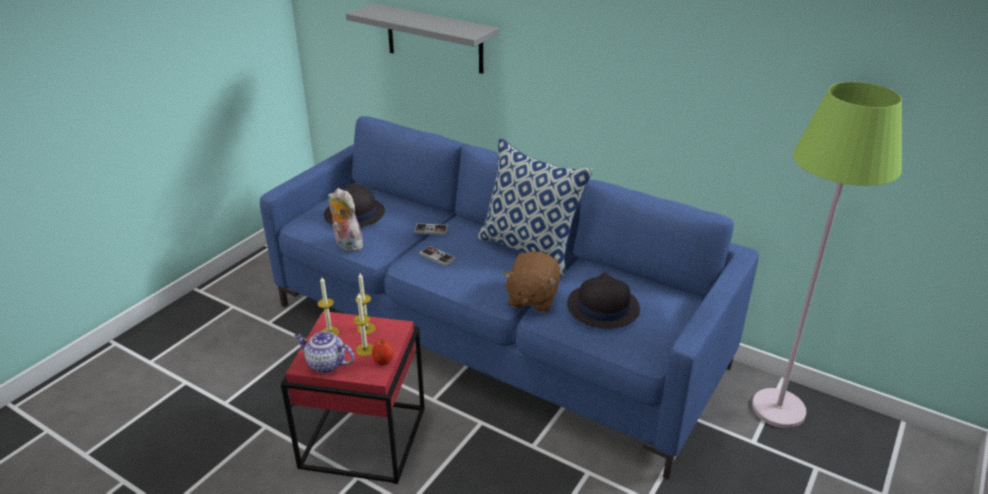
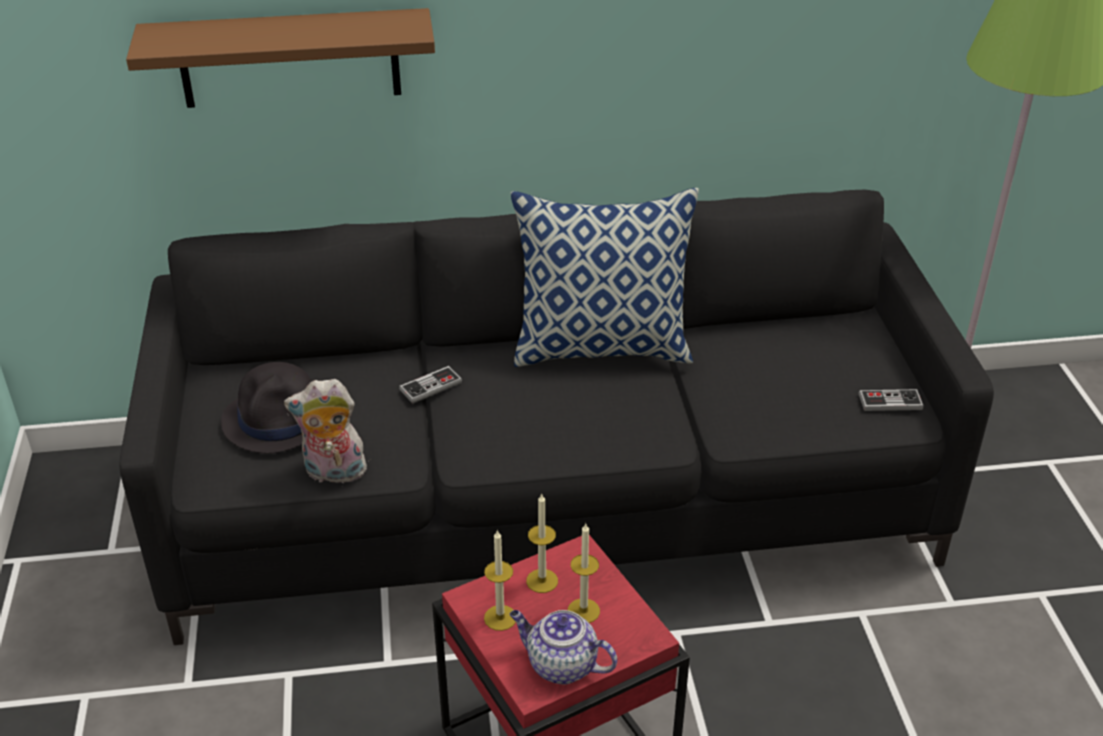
camera: 40 degrees left, 5 degrees up
(325, 364) = (560, 665): teapot -> teapot turned 45 degrees clockwise
(383, 361) = (630, 611): apple -> none
(434, 39) = (289, 58): grey shelf -> brown shelf
(437, 257) = (498, 422): game controller -> game controller (890, 402)
(494, 335) = (551, 506): blue sofa -> black sofa
(532, 298) = (690, 416): brown plush toy -> none
(602, 307) = (789, 382): black hat -> none

